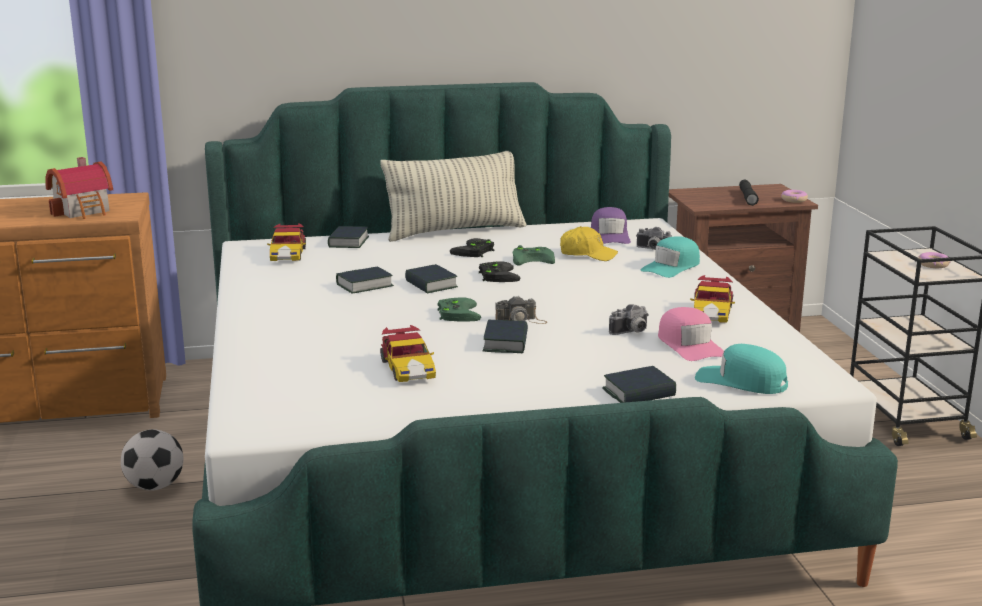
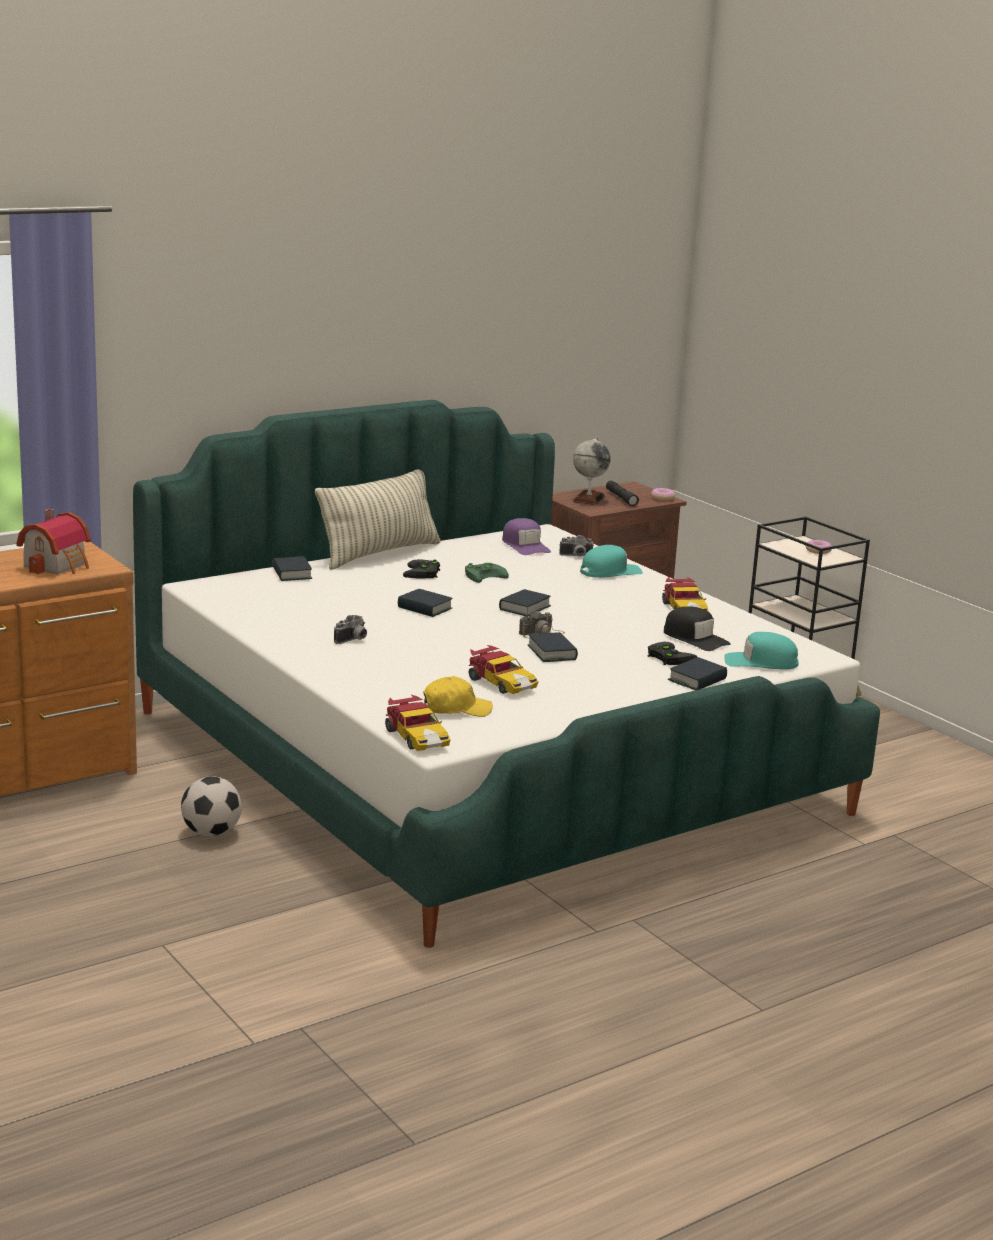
camera: 25 degrees left, 0 degrees up
(287, 255) = (251, 592): toy car -> toy car (416, 738)
(364, 285) = (366, 615): book -> book (524, 608)
(456, 313) = (480, 632): green game controller -> none
(496, 275) = (471, 594): black game controller -> black game controller (668, 657)
(587, 254) = (526, 566): yellow cap -> yellow cap (456, 709)
(631, 332) = (640, 633): camera -> camera (353, 640)
(671, 267) = (610, 572): turquoise cap -> turquoise cap turned 135 degrees counterclockwise
(689, 345) = (695, 638): pink cap -> black cap
(711, 196) = (589, 499): none -> globe

